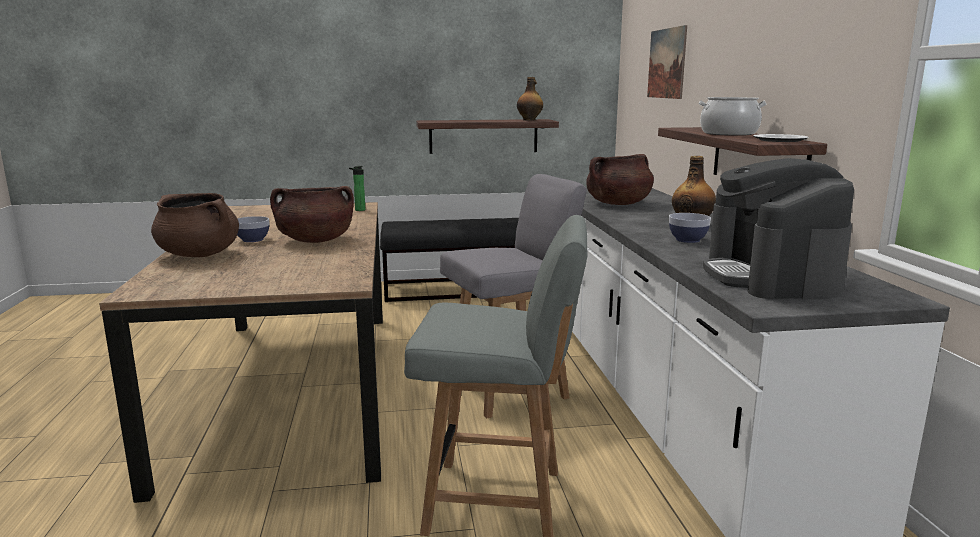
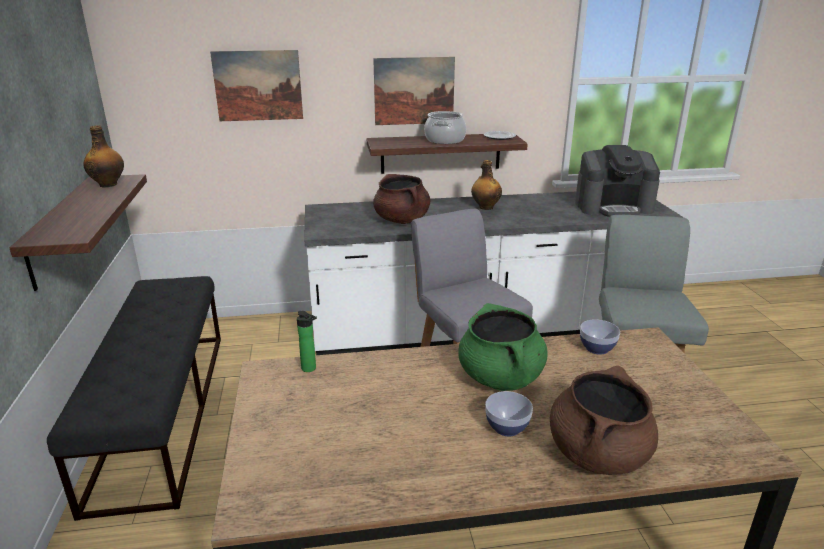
camera: 90 degrees left, 10 degrees up
(315, 240) = (500, 377): brown cooking pot -> green cooking pot
(687, 240) = (534, 213): bowl -> bowl (597, 348)
(746, 70) = (414, 91): none -> picture

